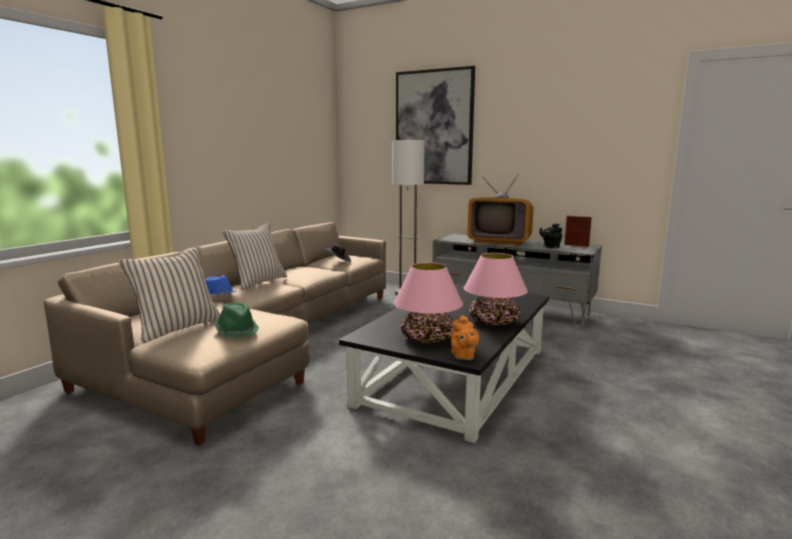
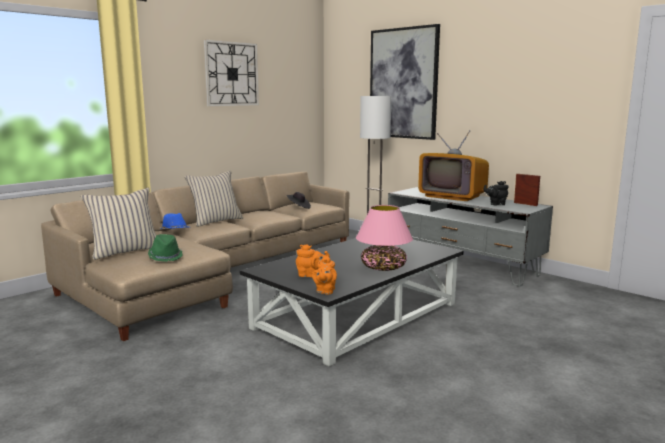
camera: 15 degrees right, 0 degrees up
(252, 114) = (231, 74): none -> wall clock
(427, 338) = (311, 275): pink table lamp -> orange teapot

